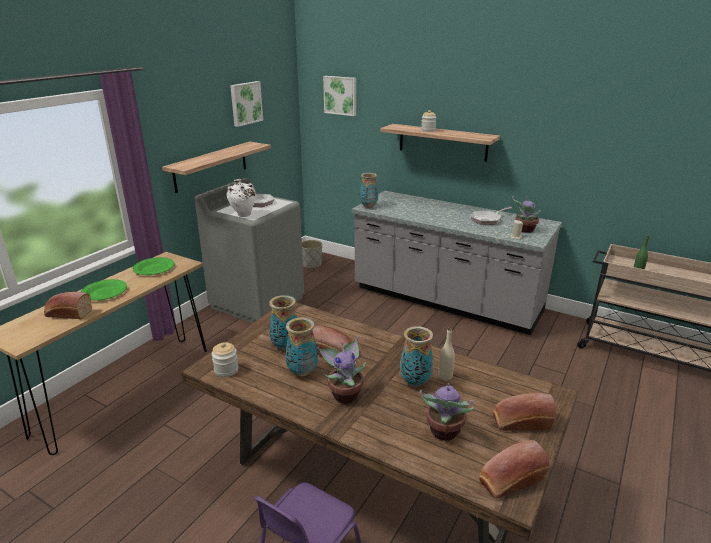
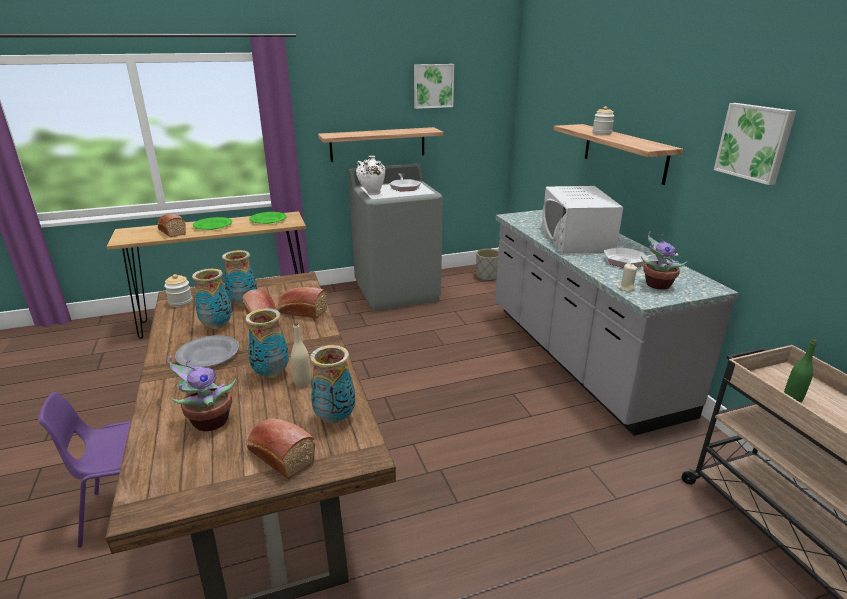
camera: 40 degrees right, 0 degrees up
(340, 95) = (546, 87): picture -> picture (754, 142)
(345, 394) = (209, 355): potted plant -> grey plate
(368, 206) = (516, 216): vase -> vase (335, 418)
(434, 212) = (576, 238): none -> white microwave
(509, 480) = (170, 491): bread -> bread (301, 311)

